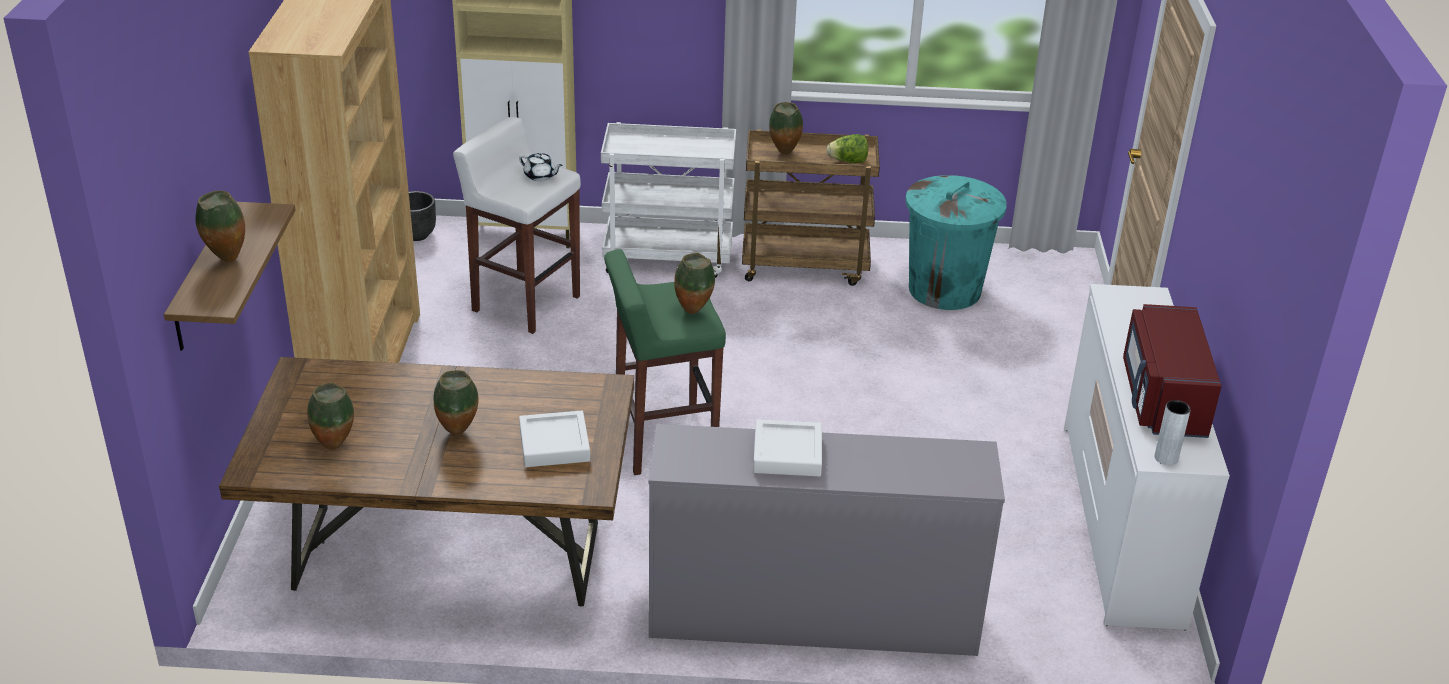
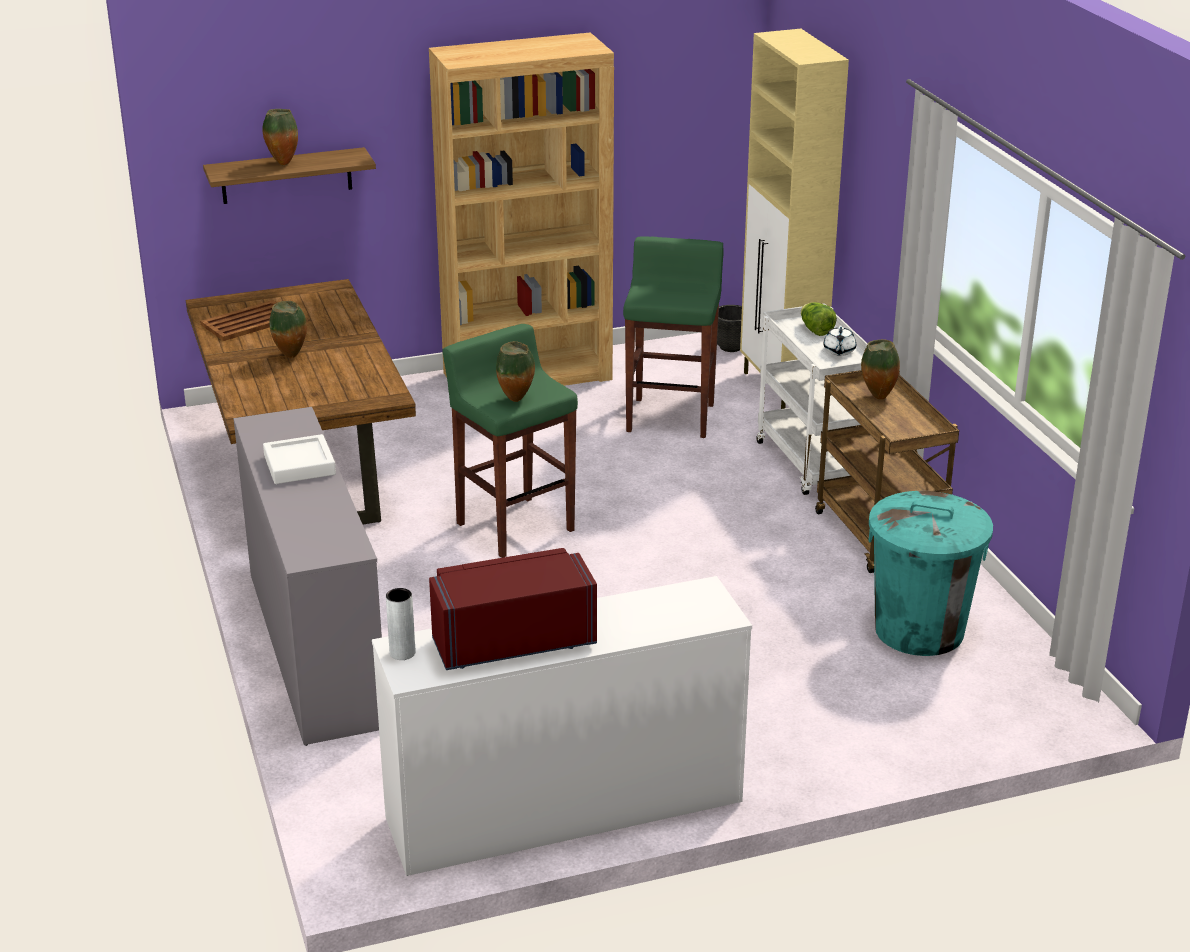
camera: 70 degrees right, 5 degrees down
(335, 446) = (249, 322): vase -> brown tray
(525, 303) = (671, 417): white stool -> green stool
(540, 176) = (686, 296): white teapot -> white teapot (839, 351)
(554, 444) = (296, 393): white tray -> none
(848, 161) = (899, 431): lettuce -> lettuce (815, 330)

